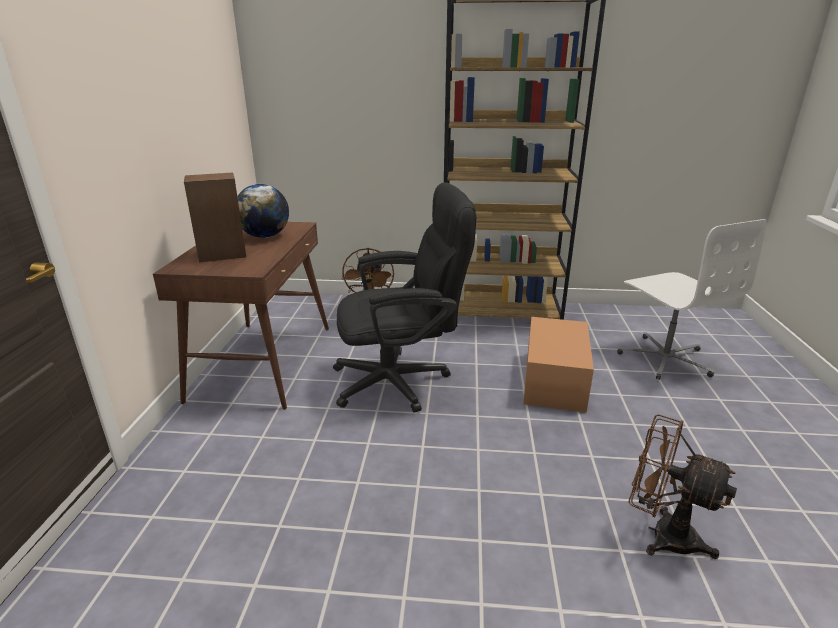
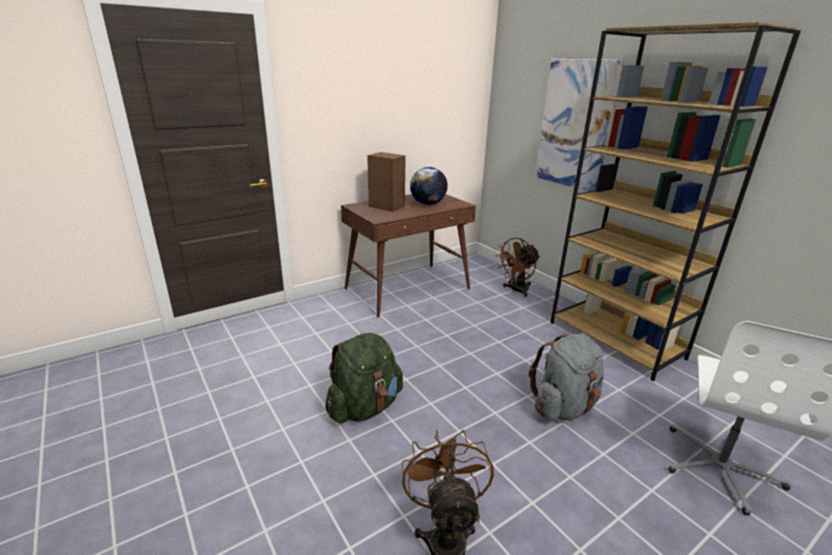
camera: 50 degrees right, 0 degrees up
(386, 107) = (574, 125): none -> picture
(402, 381) = (458, 340): black office chair -> none
(437, 500) = (365, 407): none -> green backpack
(554, 380) = (564, 406): cardboard box -> grey backpack

